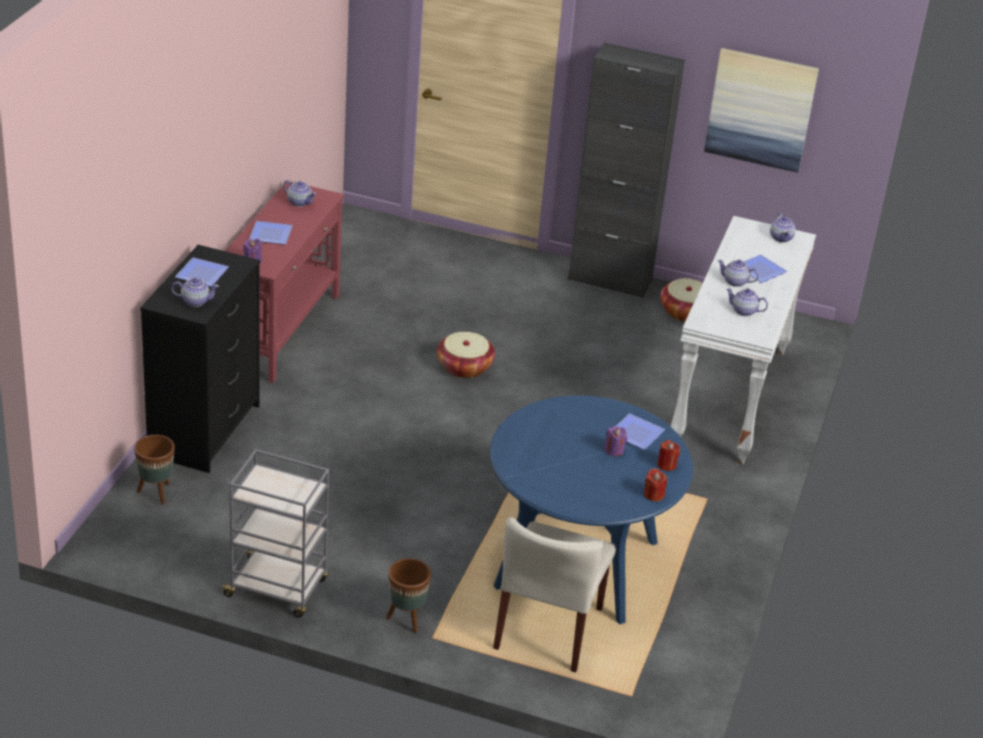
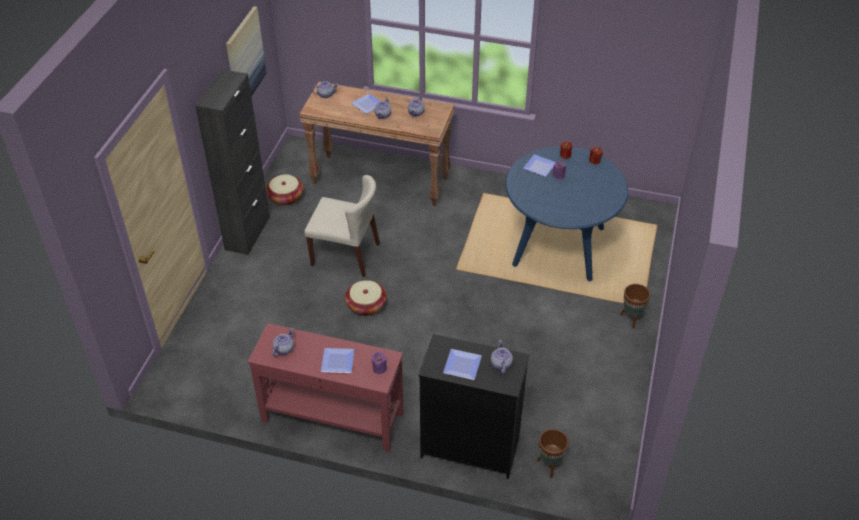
camera: 90 degrees left, 10 degrees up
(277, 588) = (625, 383): grey cart -> none
(549, 629) = (617, 257): beige chair -> beige chair (346, 254)
(731, 398) = (381, 180): white console table -> brown console table

